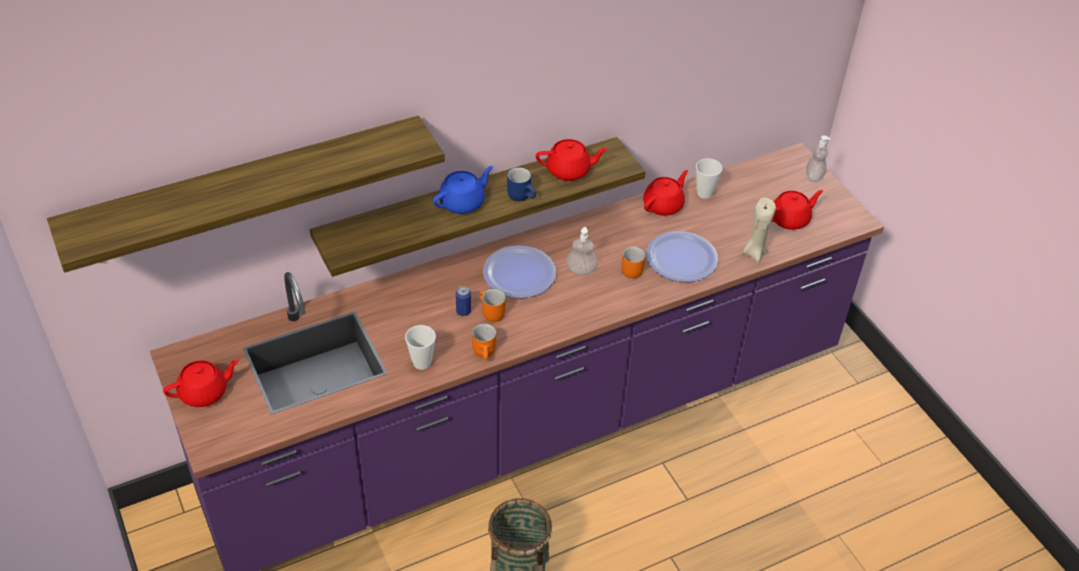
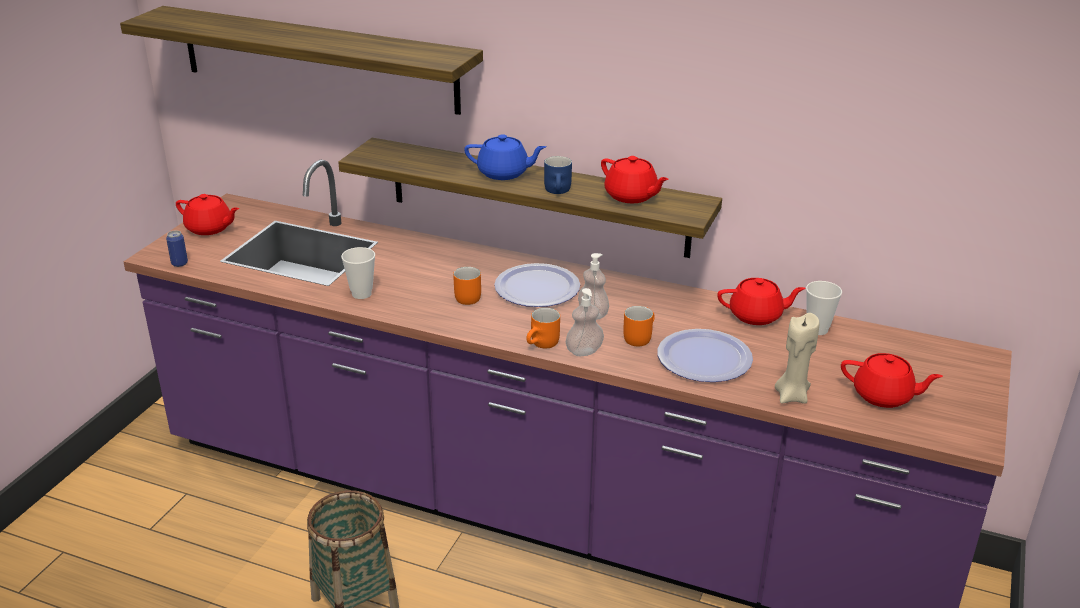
camera: 50 degrees right, 15 degrees down
(463, 311) = (449, 284): can -> can (179, 263)
(486, 353) = (416, 316): orange mug -> orange mug (543, 344)
(814, 176) = (979, 381): soap dispenser -> soap dispenser (584, 351)

